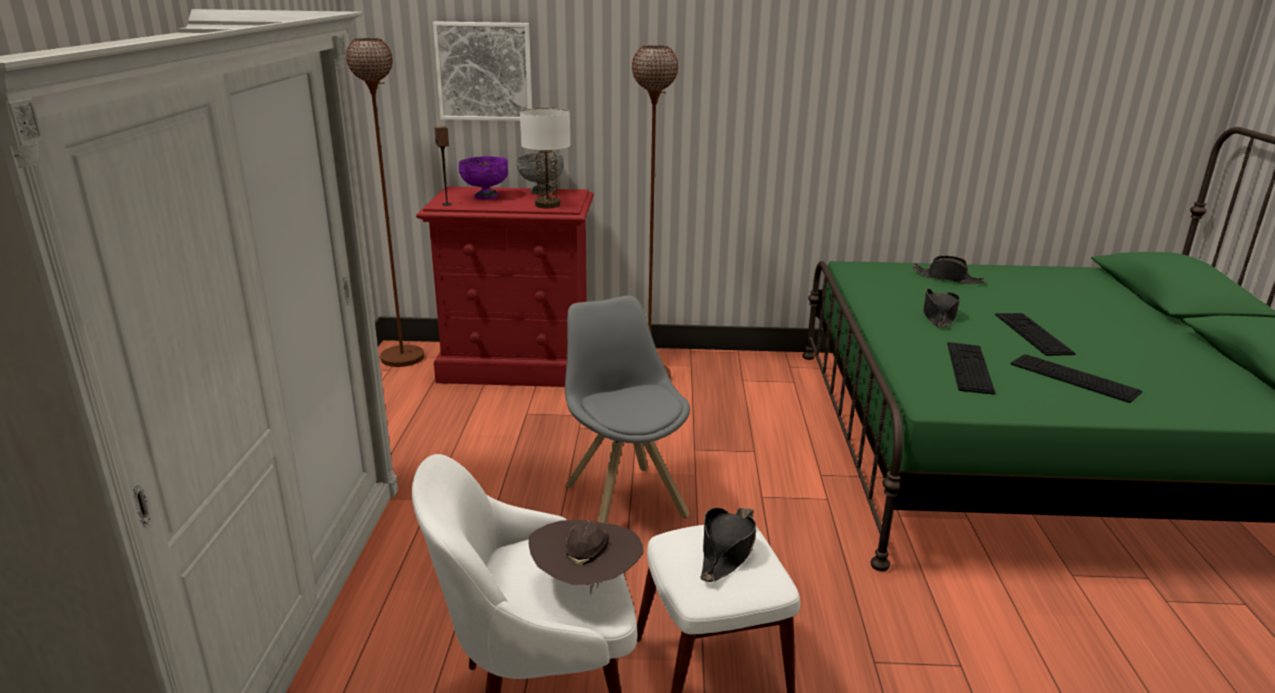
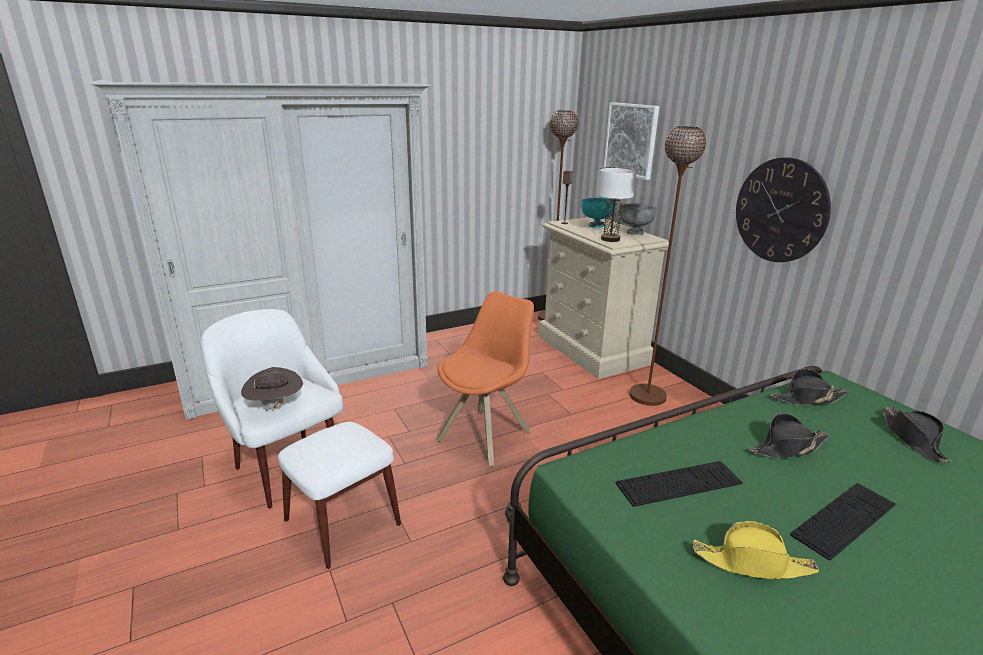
camera: 60 degrees right, 0 degrees up
(485, 196) = (596, 225): purple bowl -> turquoise bowl
(518, 365) = (592, 349): red dresser -> beige dresser
(624, 500) = (485, 436): grey chair -> orange chair
(727, 550) = (342, 446): black hat -> black hat (807, 399)
(730, 124) = (780, 210): none -> wall clock
(1074, 378) = (753, 563): keyboard -> yellow hat

